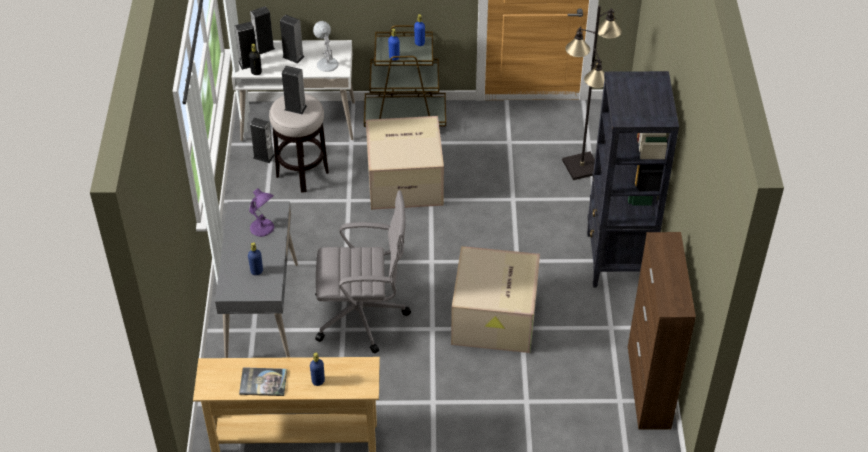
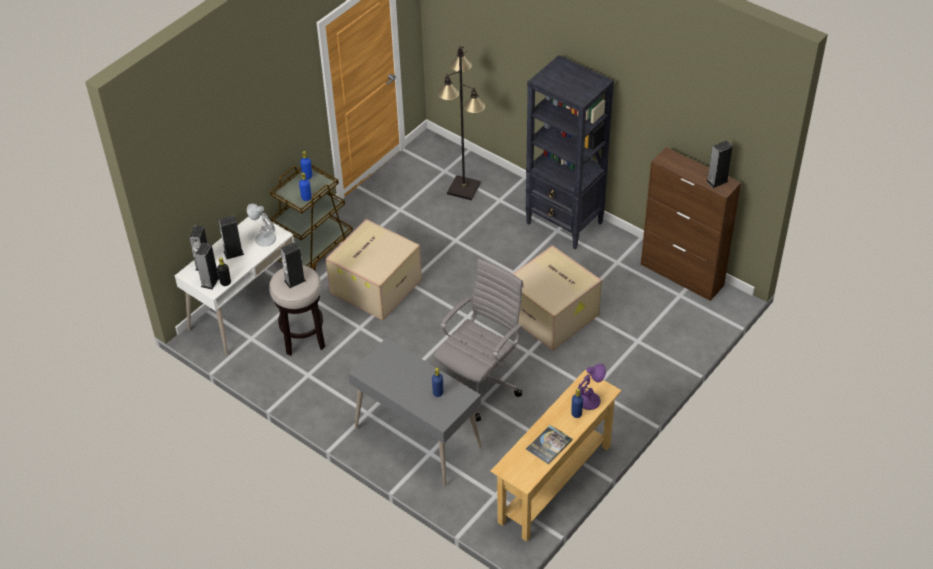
camera: 50 degrees left, 0 degrees up
(263, 156) = (259, 351): speaker -> speaker (717, 181)
(263, 228) = (398, 366): purple table lamp -> purple table lamp (590, 400)

